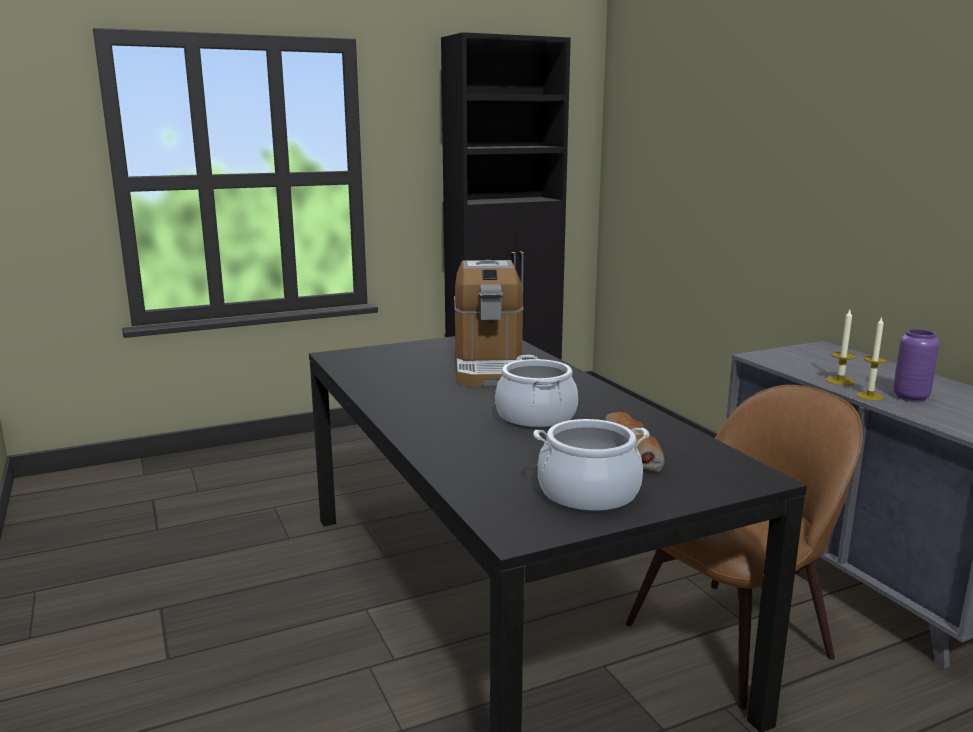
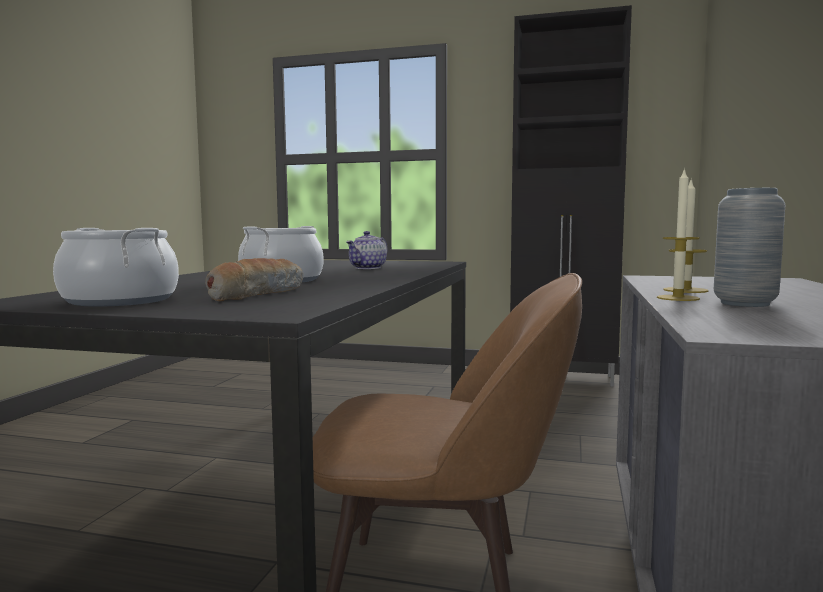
camera: 40 degrees right, 10 degrees down
(489, 368) = (368, 268): coffee machine -> teapot
(910, 397) = (744, 304): purple vase -> grey vase

